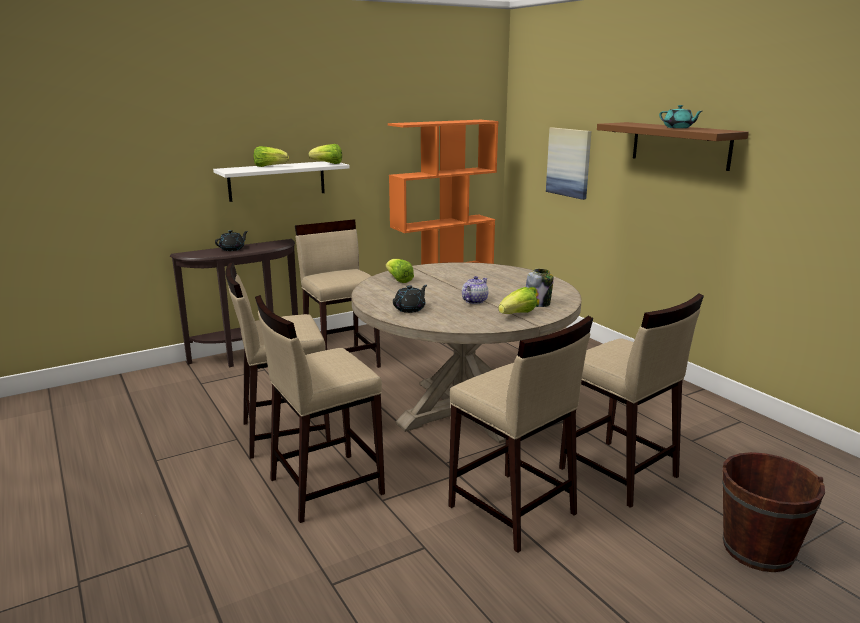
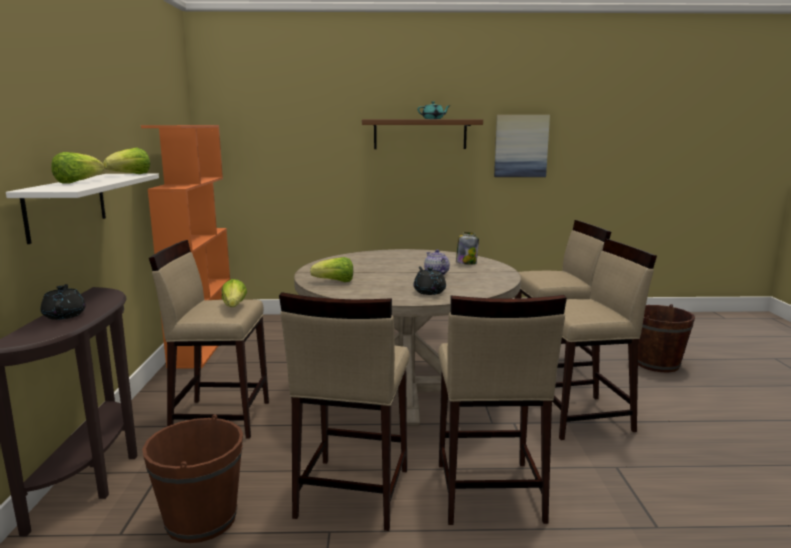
camera: 60 degrees left, 5 degrees down
(225, 398) = (201, 520): none -> brown bucket
(517, 314) = (485, 271): lettuce -> lettuce (234, 306)
(569, 162) = (296, 161): picture -> picture (521, 146)

